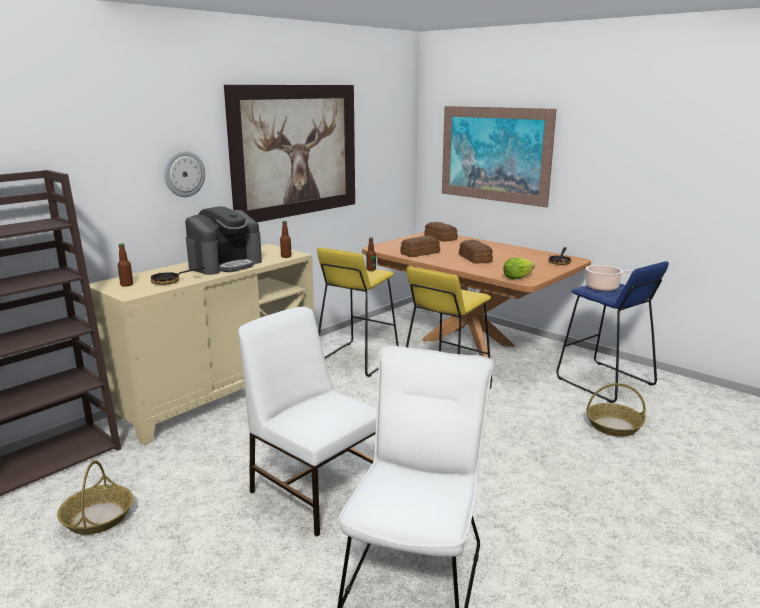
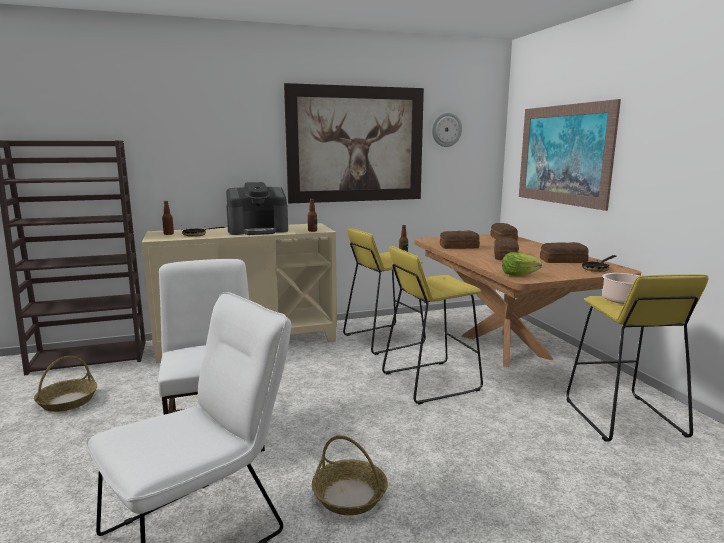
camera: 30 degrees right, 5 degrees down
(184, 173) = (241, 154): wall clock -> wall clock (446, 129)
(523, 257) = (562, 260): none -> bread
(605, 382) = (622, 418): blue stool -> yellow stool
(614, 426) = (580, 466): basket -> basket (350, 496)

